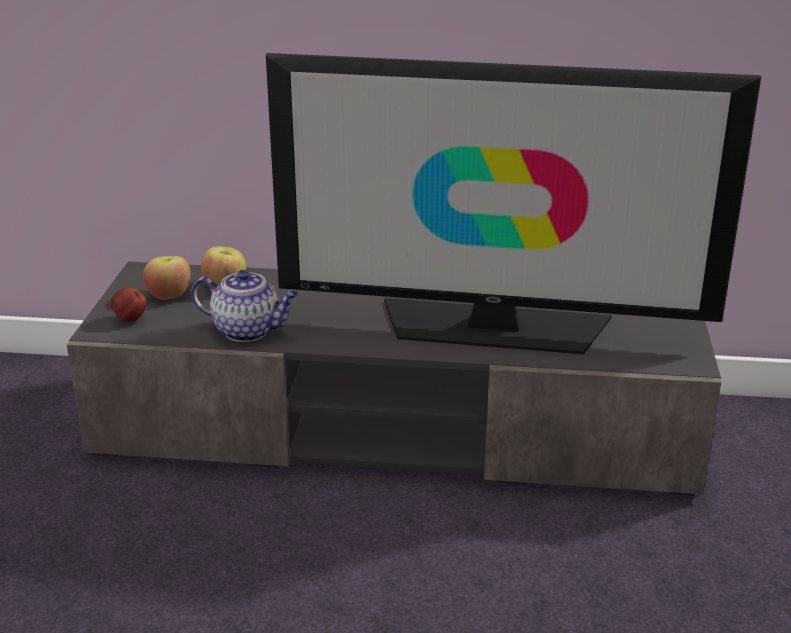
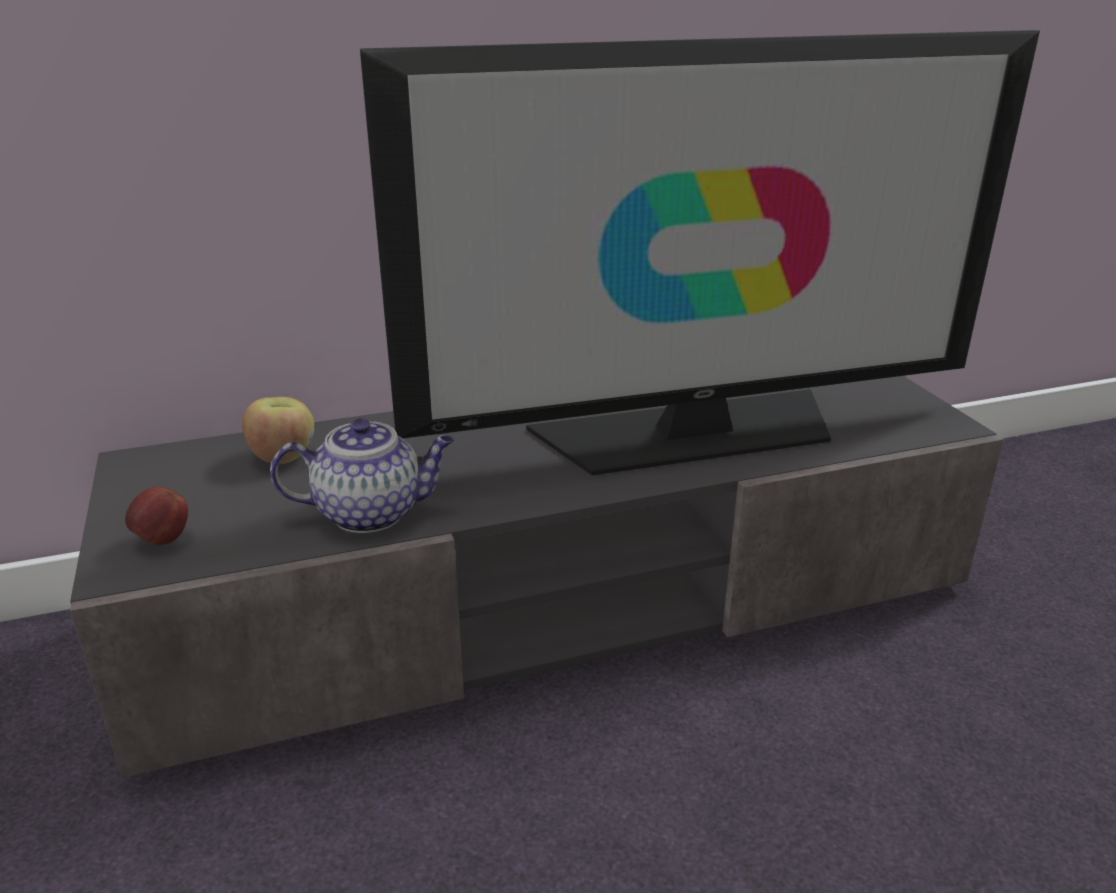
camera: 25 degrees left, 0 degrees up
(169, 295) = (203, 488): apple -> none

